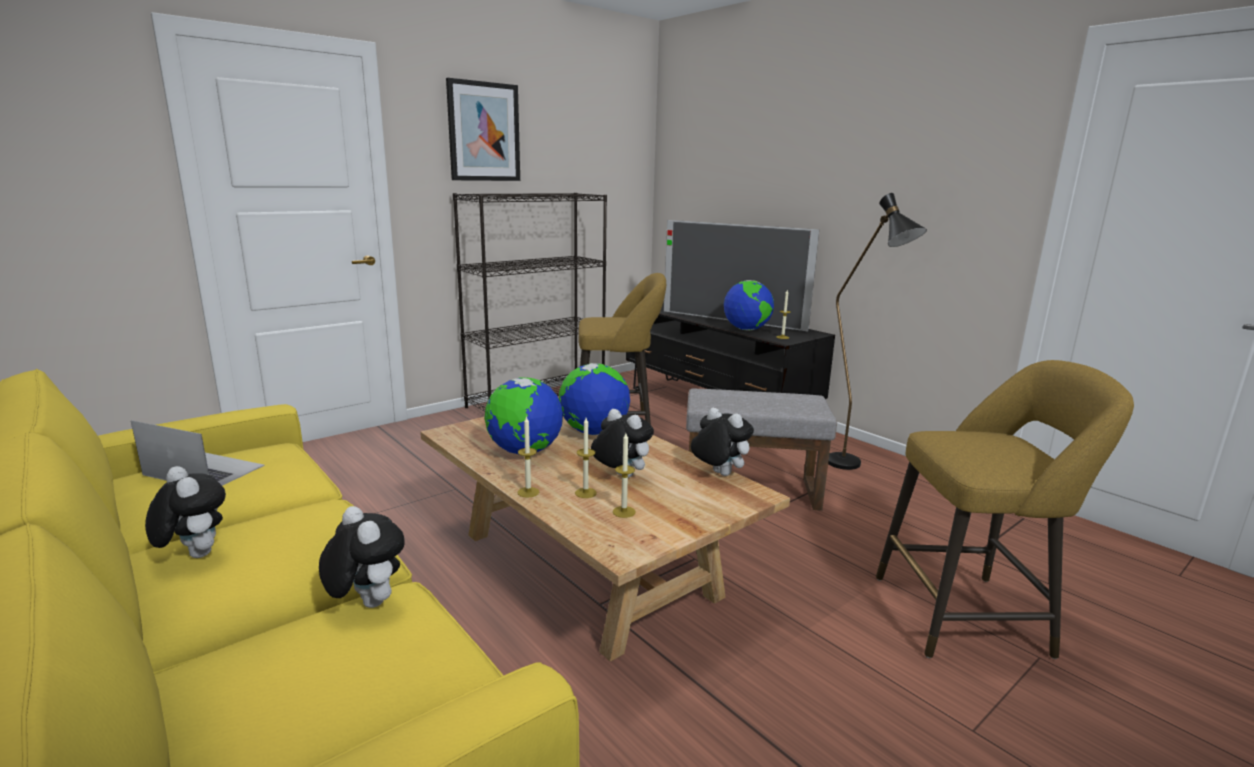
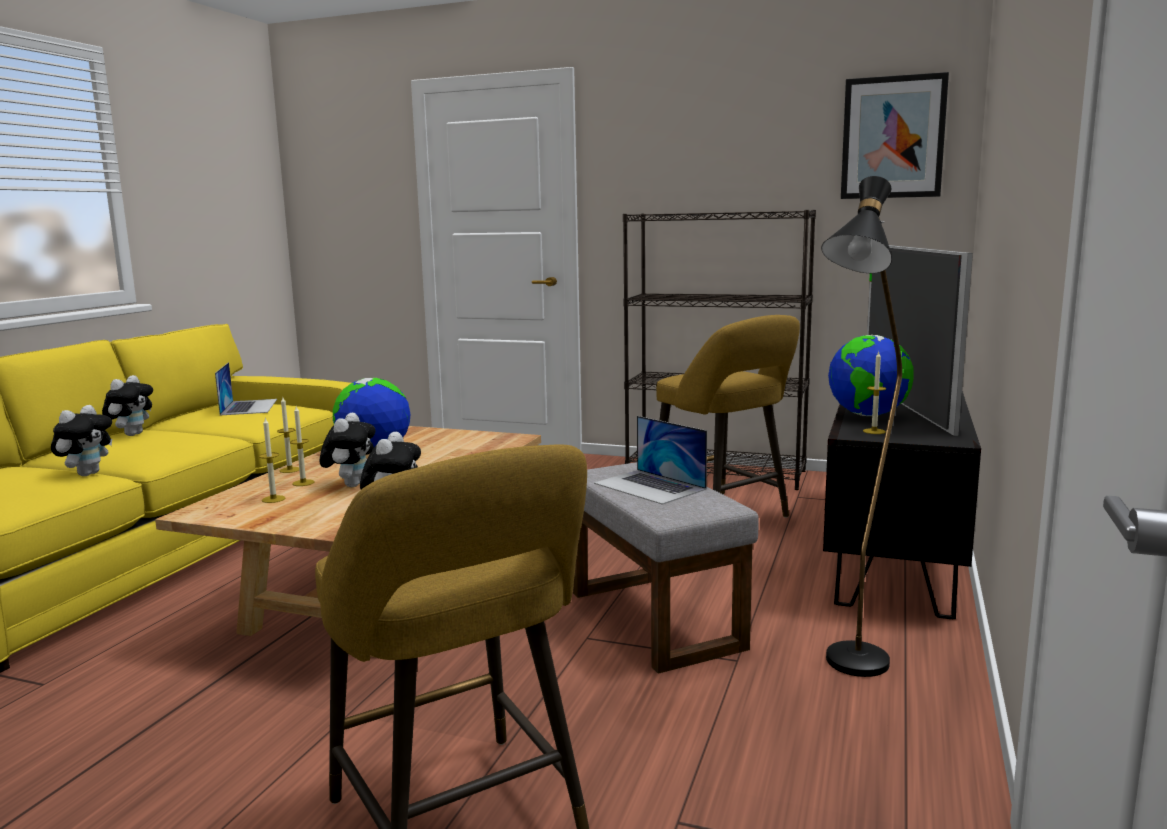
camera: 60 degrees right, 5 degrees down
(484, 132) = (686, 142): picture -> picture (893, 137)
(594, 432) = (450, 458): globe -> none
(753, 401) = (650, 486): none -> laptop

